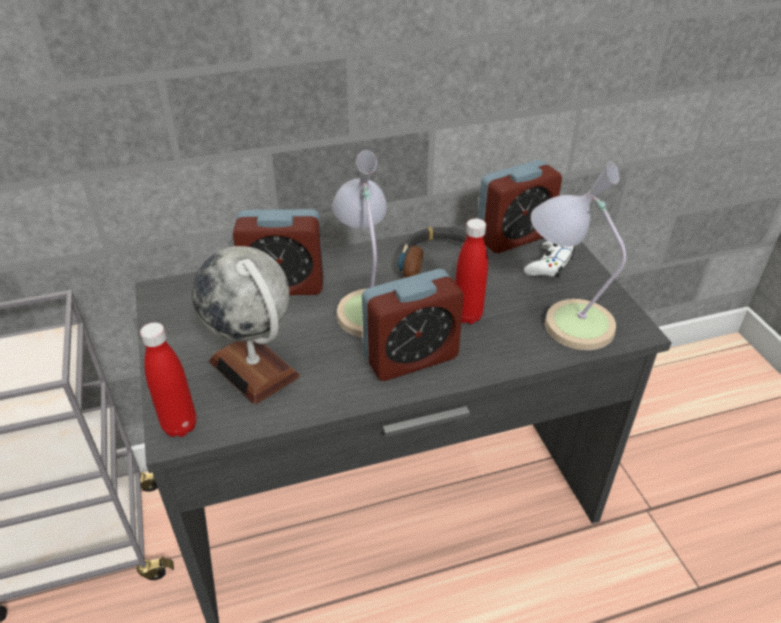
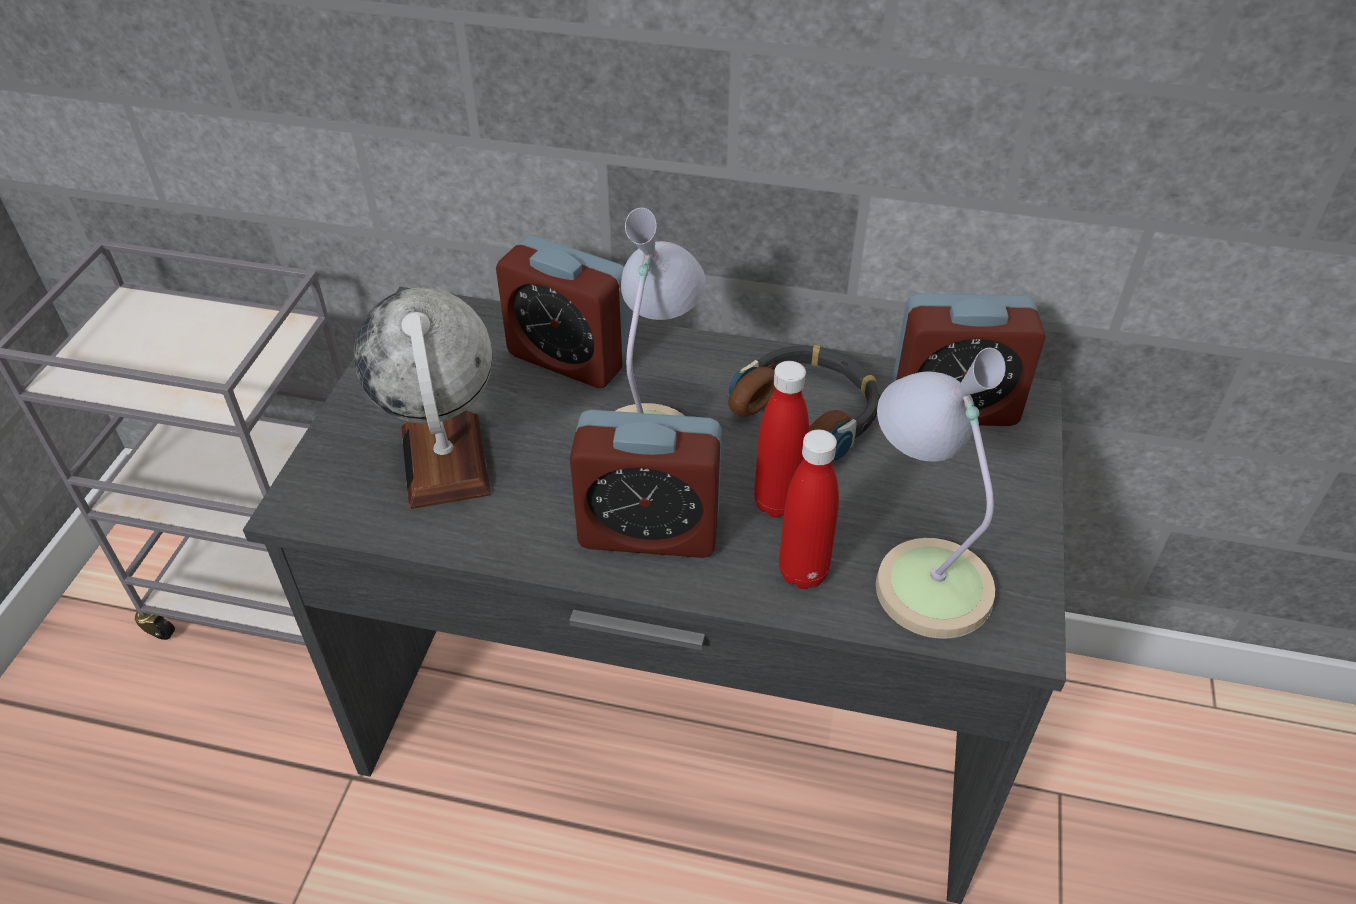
camera: 30 degrees right, 5 degrees up
(180, 426) = (310, 498): red bottle -> red bottle (803, 572)
(549, 265) = (971, 473): white game controller -> none

